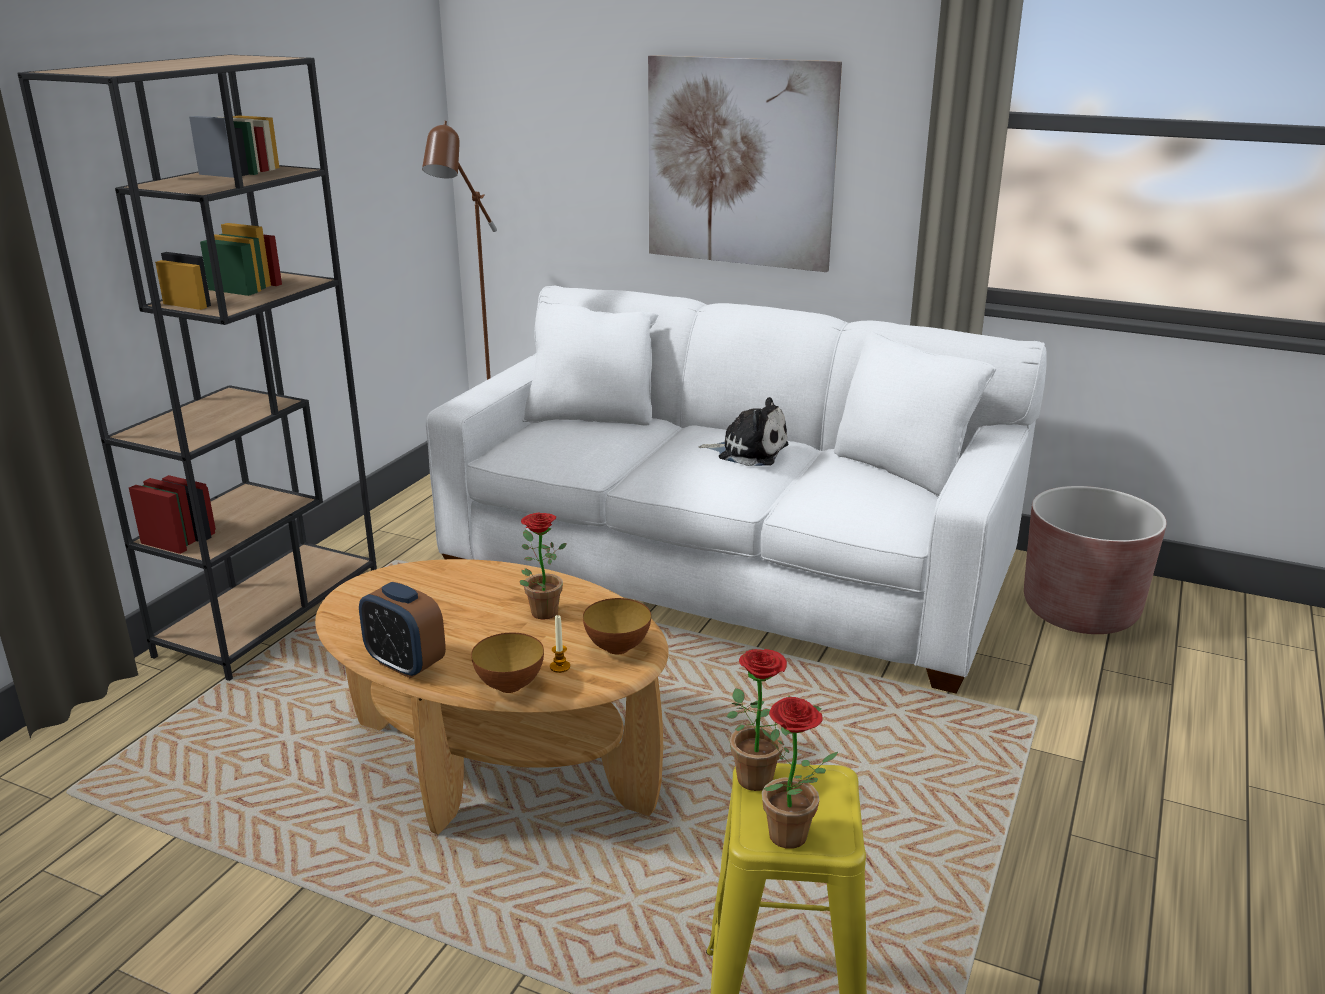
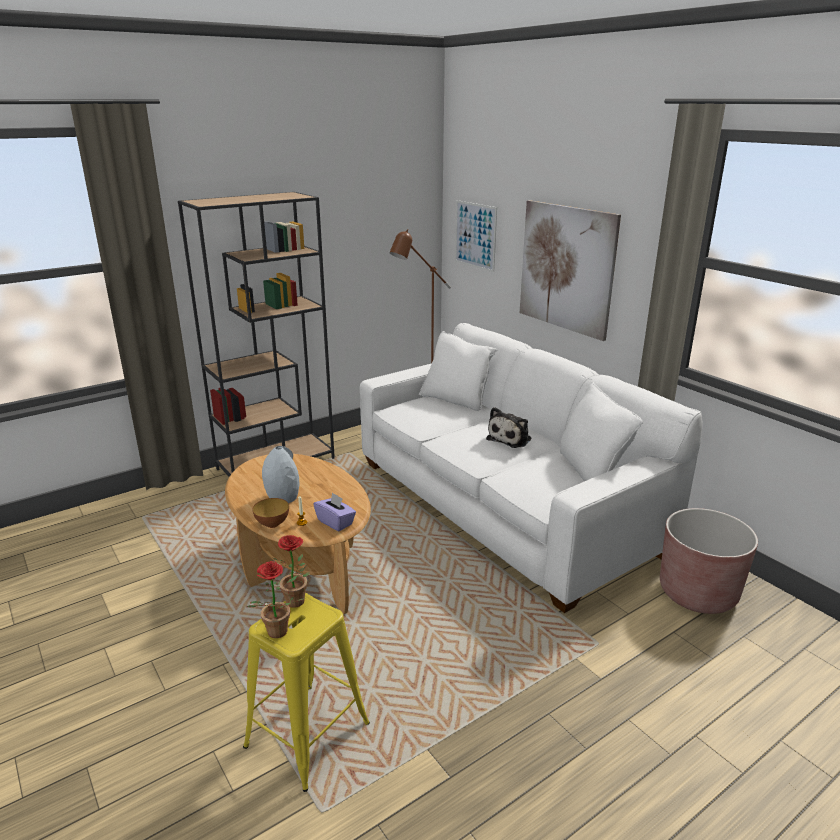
camera: 30 degrees right, 0 degrees up
(405, 664) = (244, 500): alarm clock -> none
(474, 637) = (282, 497): none -> grey vase
(532, 130) = (475, 235): none -> picture
(540, 610) = (323, 493): potted plant -> none
(617, 648) = (335, 522): bowl -> purple tissue box
(748, 451) = (511, 438): plush toy -> plush toy turned 75 degrees clockwise

